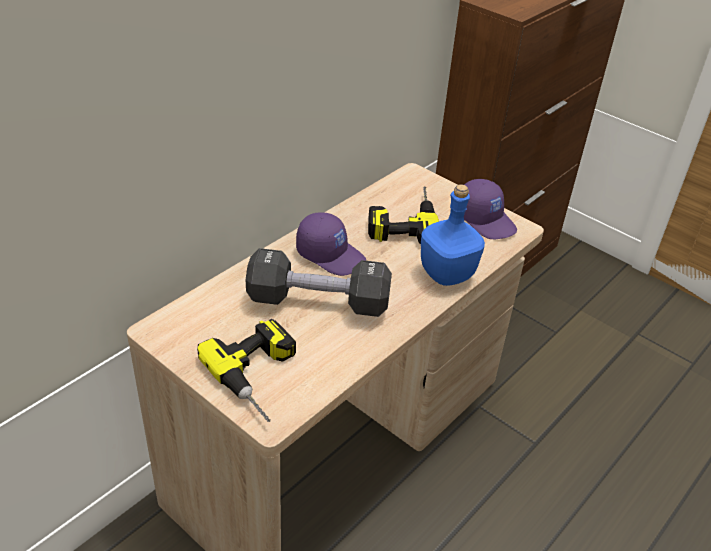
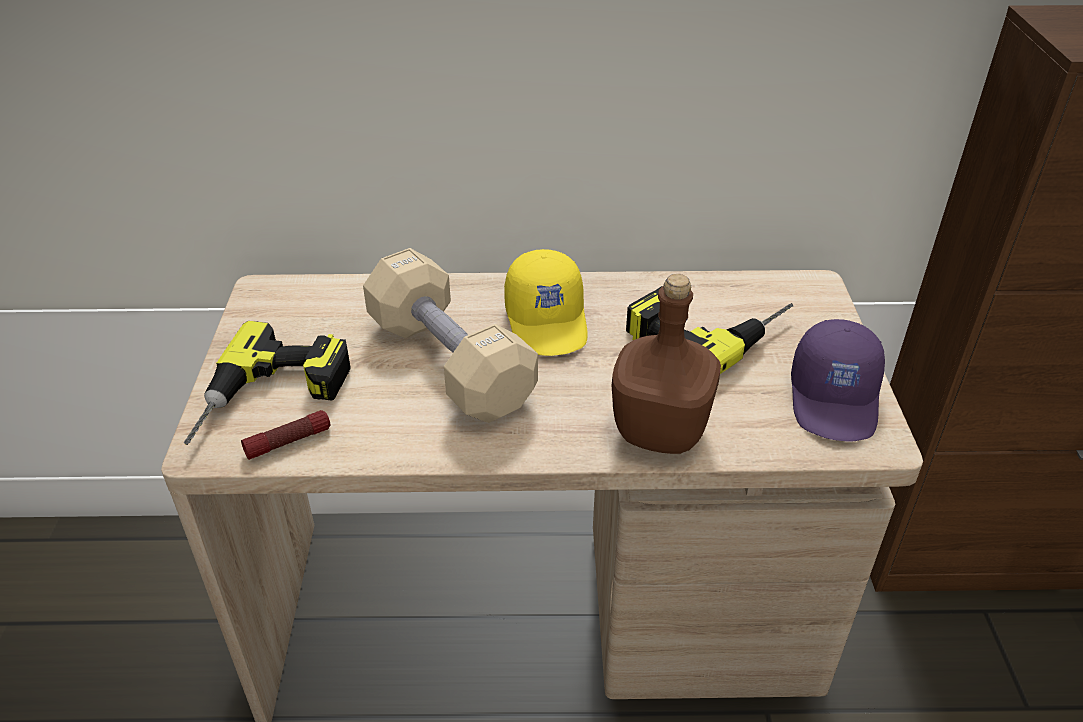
camera: 50 degrees right, 0 degrees up
(305, 388) = (288, 442): none -> flashlight
(318, 302) = (450, 363): black dumbbell -> beige dumbbell
(331, 255) = (548, 321): purple cap -> yellow cap
(447, 274) = (660, 432): blue bottle -> brown bottle

